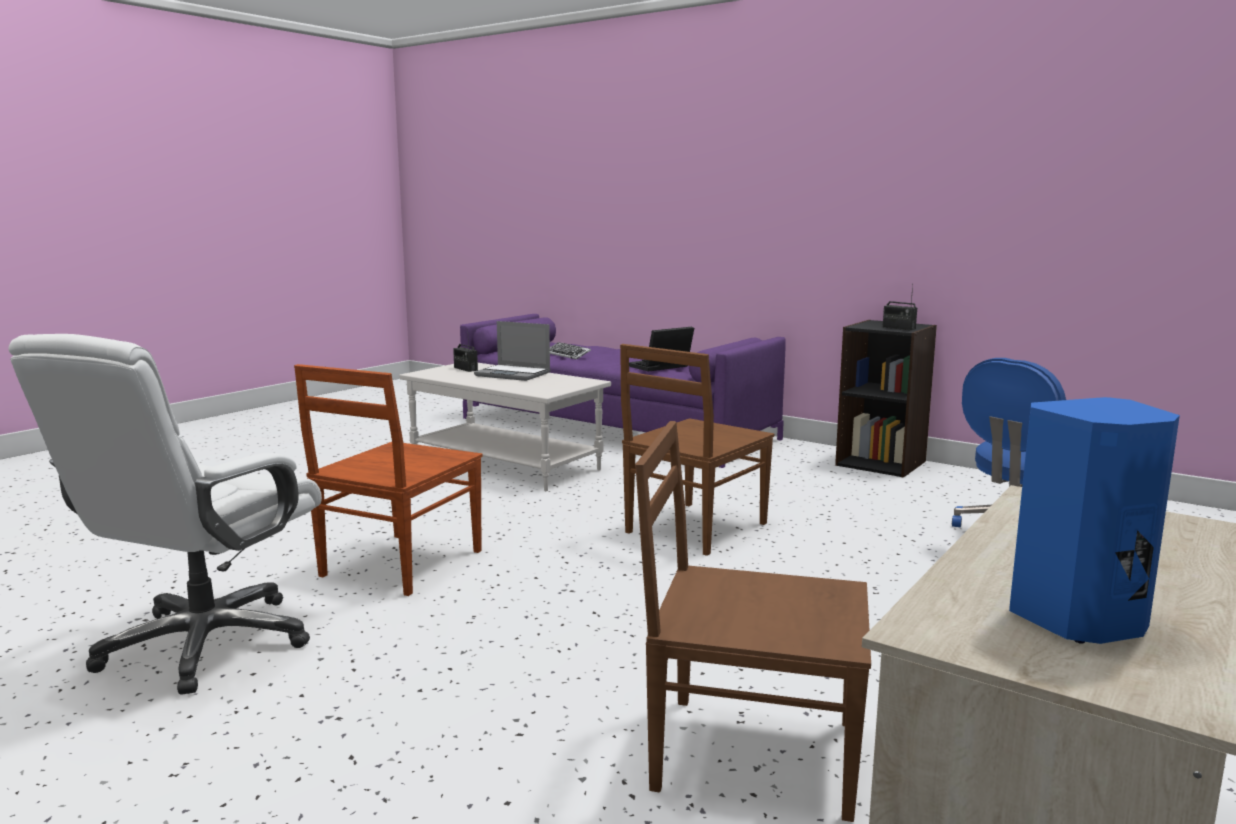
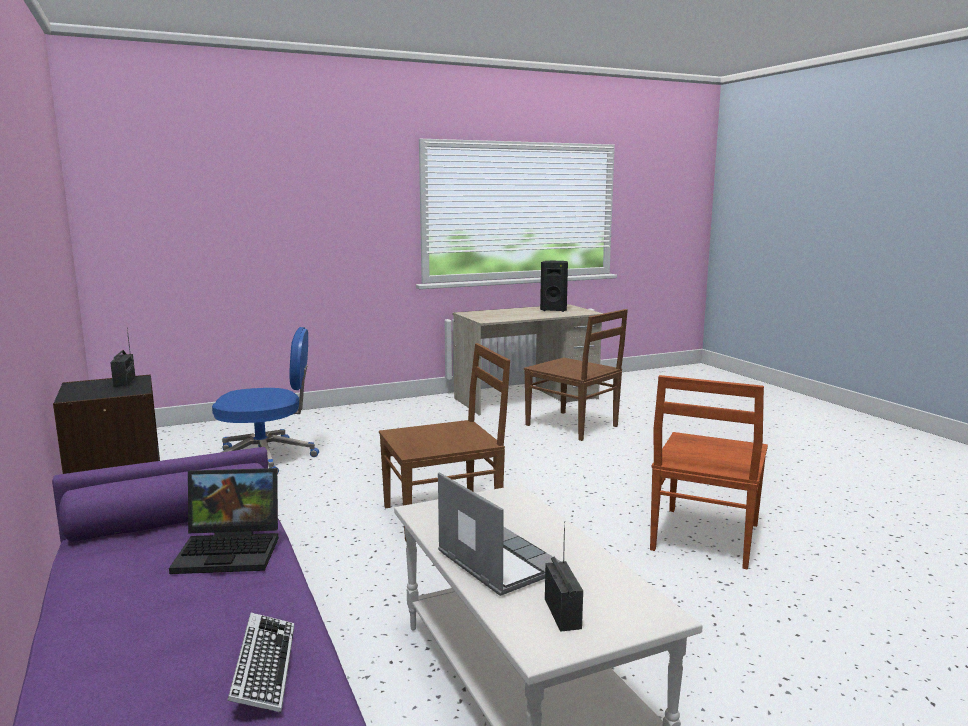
camera: 150 degrees left, 0 degrees up
(204, 644) = (829, 508): white office chair -> none
(399, 564) = (704, 538): brown chair -> brown chair turned 150 degrees clockwise
(1081, 622) = (554, 310): blue speaker -> black speaker

